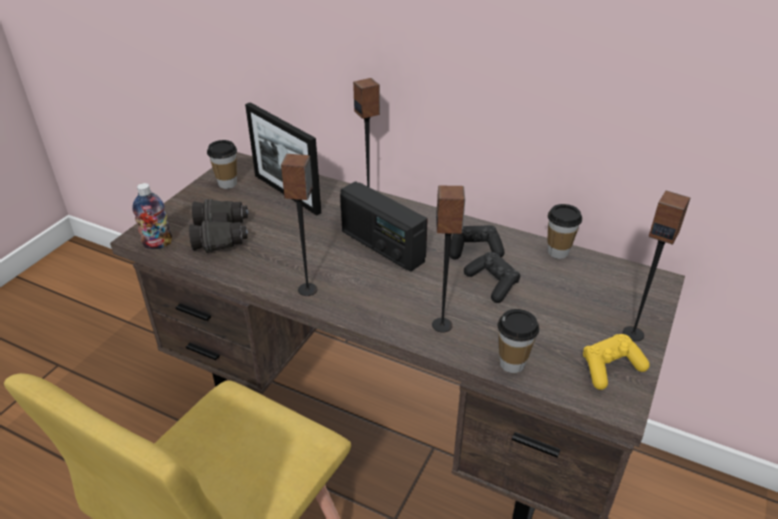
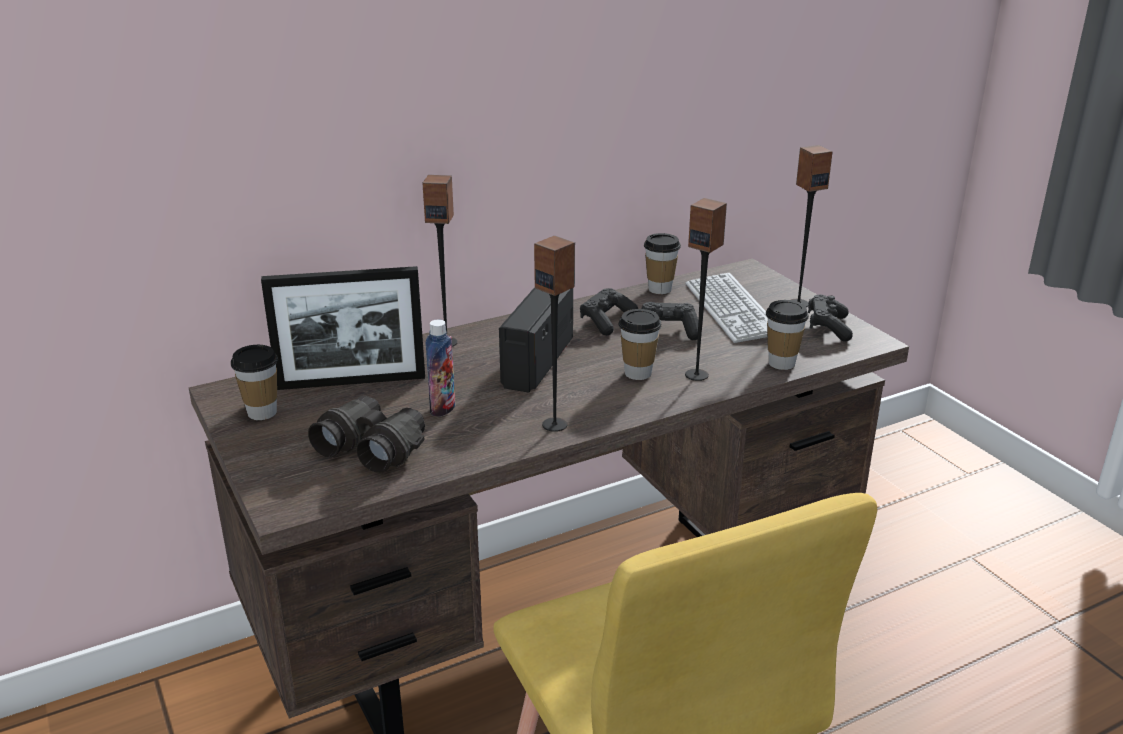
camera: 55 degrees left, 10 degrees down
(158, 244) = (323, 498): bottle -> bottle (442, 408)
(382, 246) = (537, 362): radio -> radio turned 120 degrees clockwise
(414, 296) = (638, 373): none -> cup
(572, 301) = (731, 309): none -> keyboard
(610, 368) = (828, 328): yellow game controller -> black game controller

